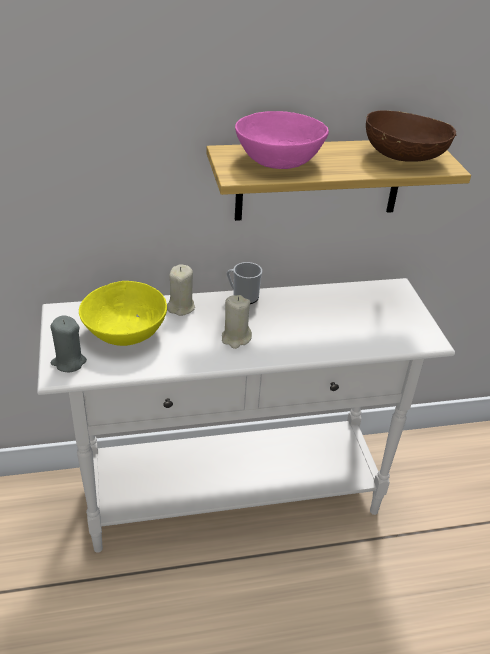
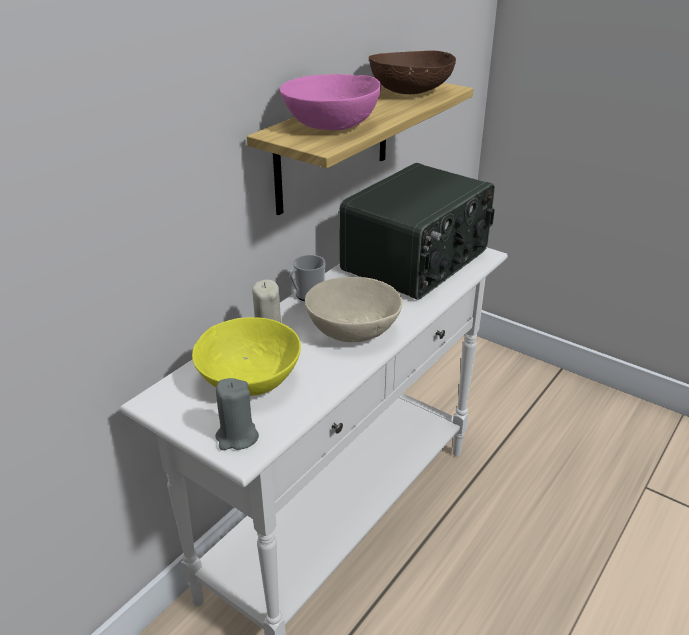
camera: 40 degrees left, 5 degrees down
(236, 338) = (352, 329): beige candle -> beige bowl
(363, 315) = (417, 261): none -> radio

